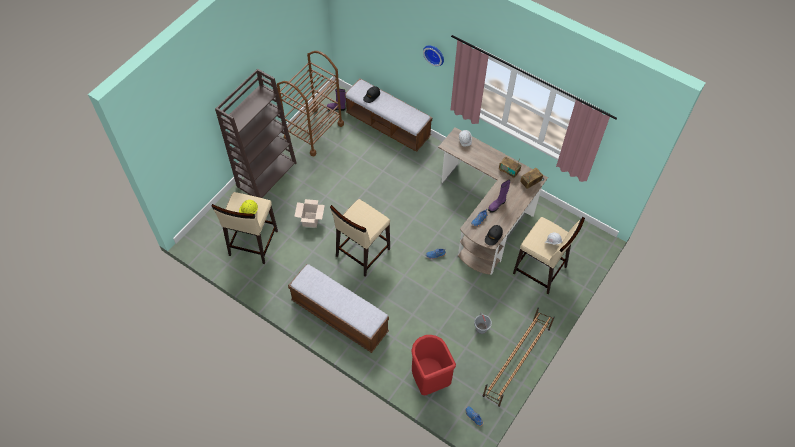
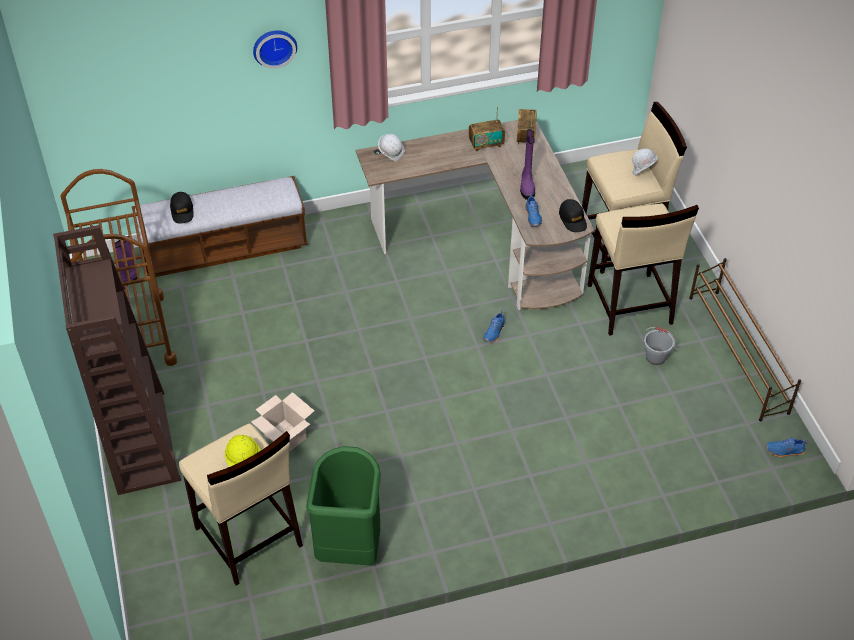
camera: 50 degrees left, 10 degrees down
(277, 280) = (349, 546): none -> green trash can
(339, 316) = (490, 505): bench -> none
(362, 253) = (407, 411): beige stool -> beige stool (629, 305)
(429, 379) = (686, 463): red trash can -> none

